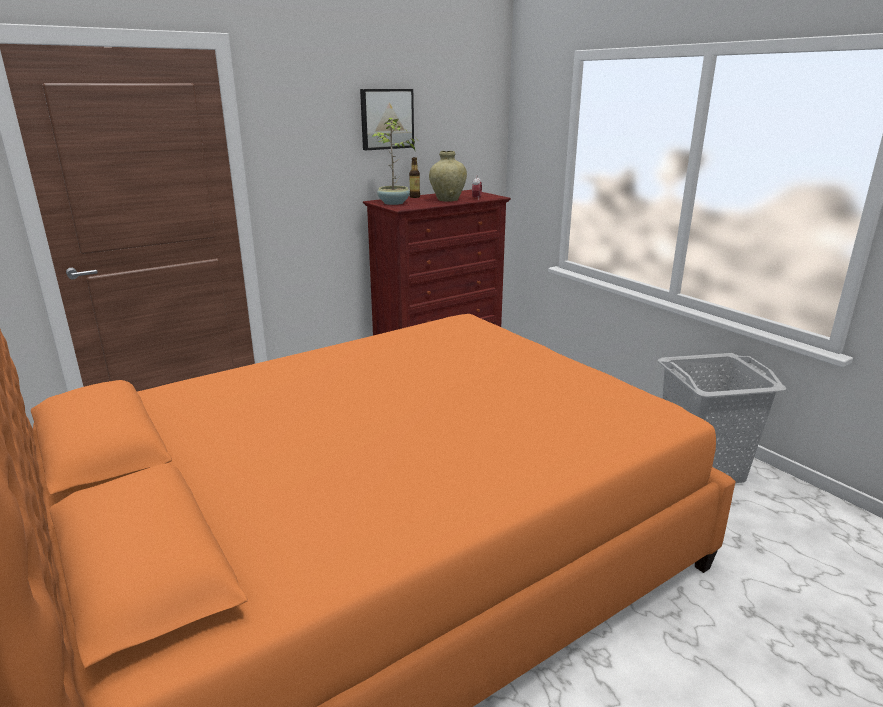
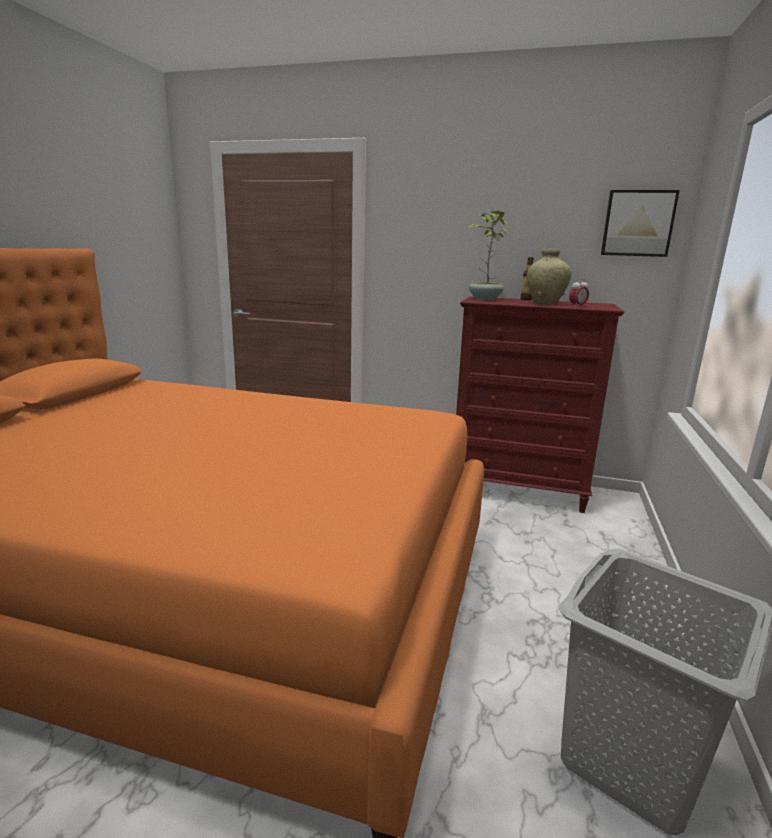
camera: 50 degrees right, 5 degrees down
(386, 119) = (510, 216): picture -> picture (638, 223)

